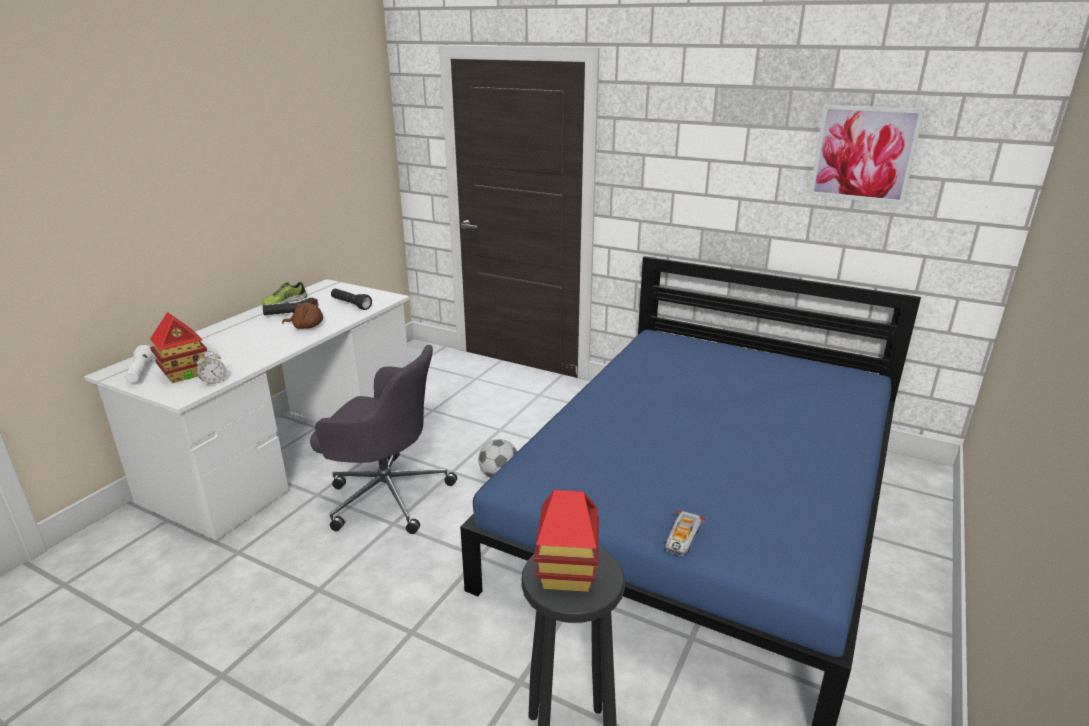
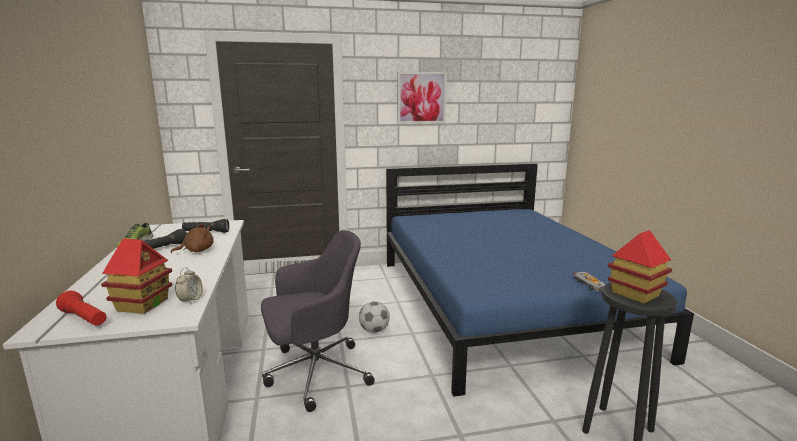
camera: 40 degrees left, 10 degrees down
(141, 373) = (84, 319): white flashlight -> red flashlight
(864, 154) = (500, 92): picture -> picture (421, 98)

